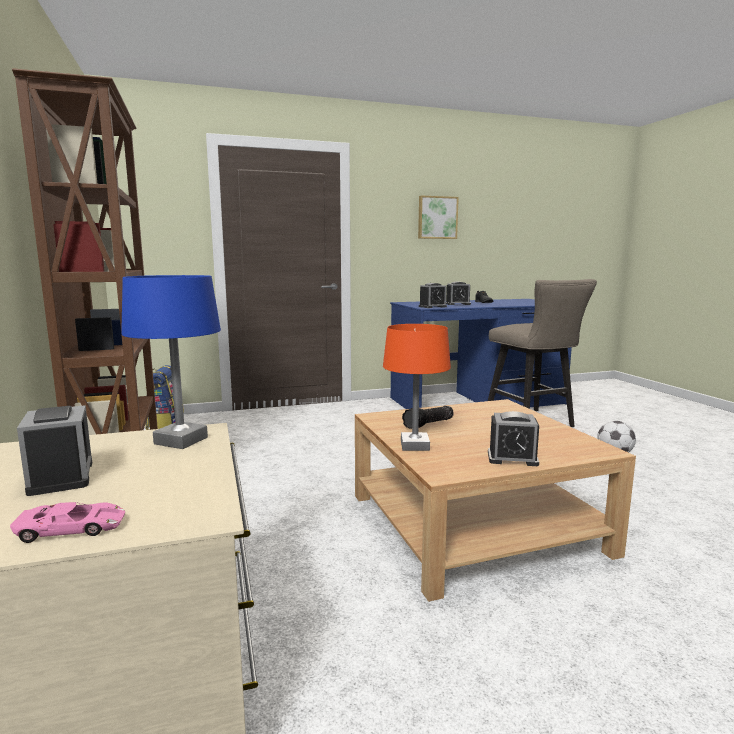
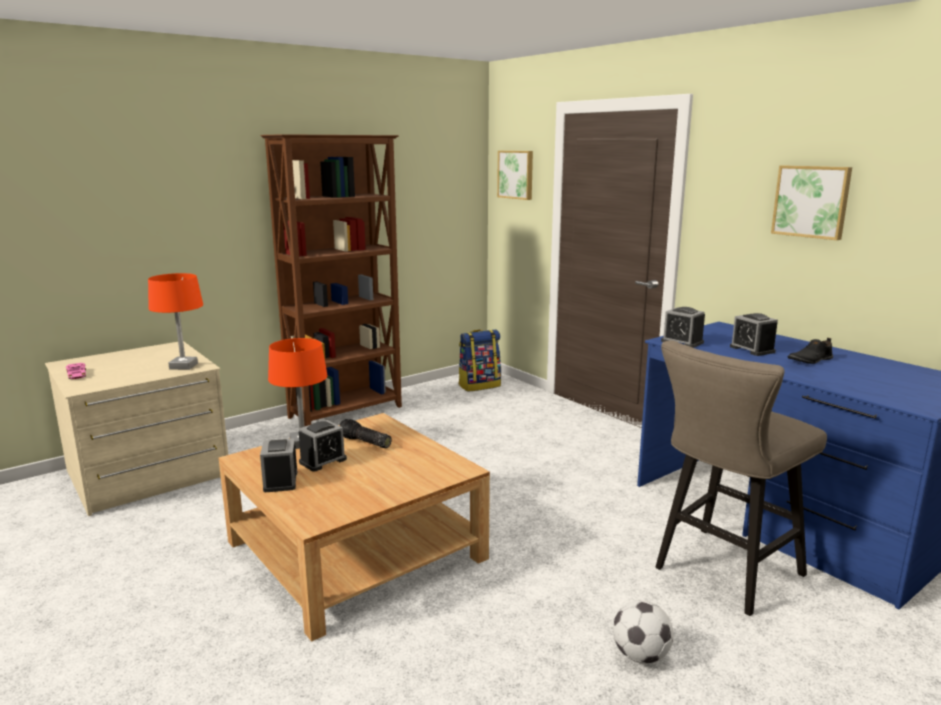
camera: 70 degrees right, 5 degrees up
(61, 477) = (133, 360): alarm clock -> alarm clock (323, 461)
(152, 202) = (516, 174): none -> picture
(180, 441) = (183, 366): blue table lamp -> orange table lamp

